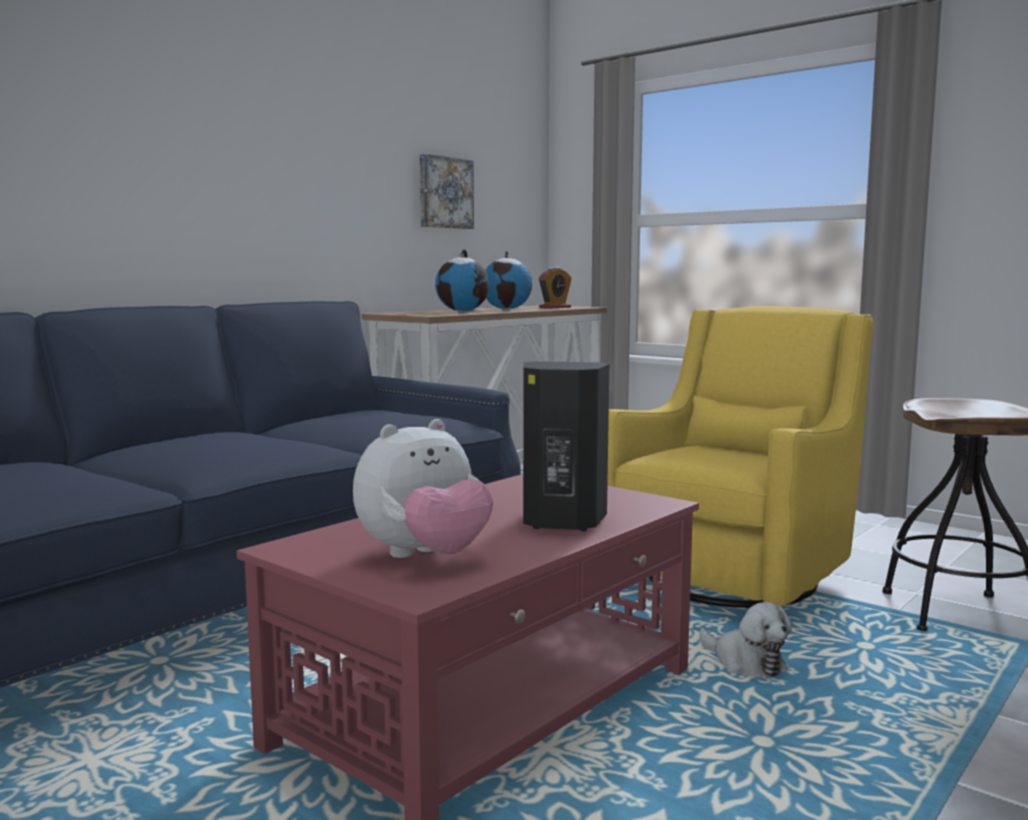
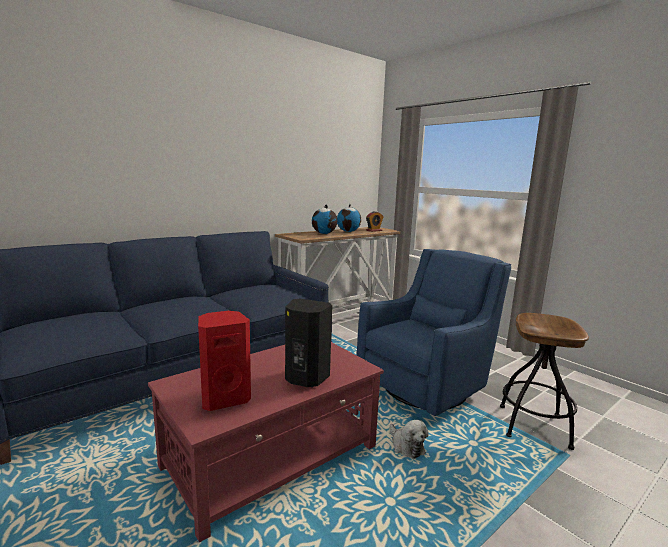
camera: 10 degrees right, 5 degrees up
(424, 557) = (224, 398): plush toy -> red speaker
(444, 193) = (321, 174): picture -> none
(734, 577) = (427, 386): yellow armchair -> blue armchair

